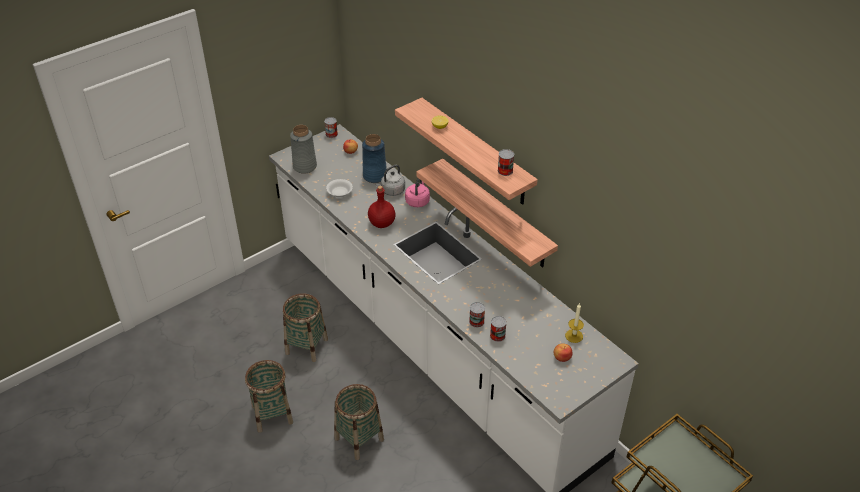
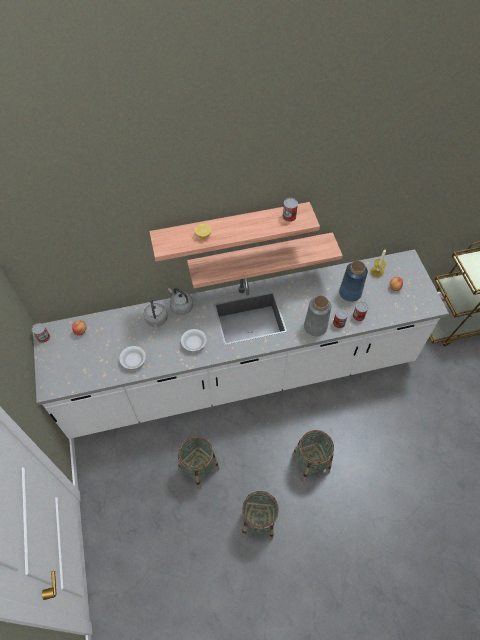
camera: 65 degrees left, 15 degrees up
(305, 166) = (76, 376): grey vase -> grey vase (315, 326)
(375, 176) = (128, 325): blue vase -> blue vase (350, 292)
(381, 223) = (193, 343): red bottle -> white bowl
(418, 201) = (181, 306): pink kettle -> grey kettle

